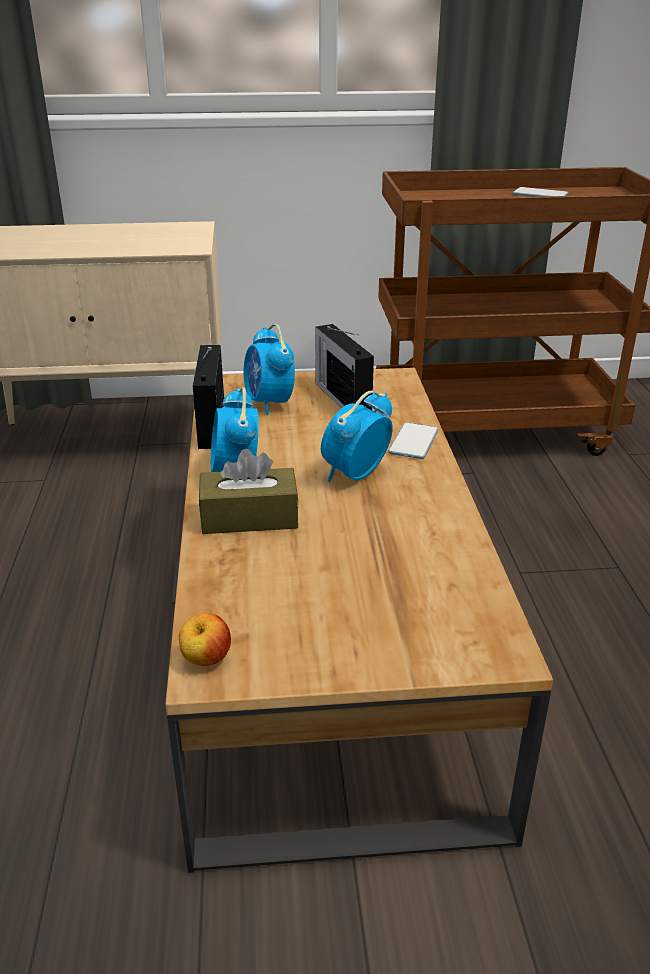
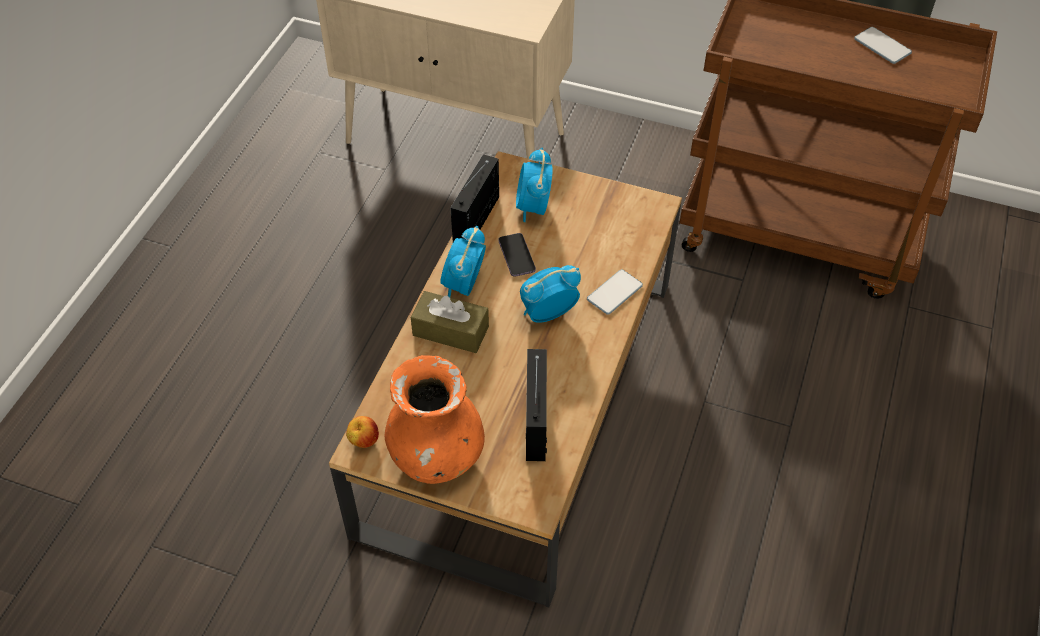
camera: 25 degrees right, 20 degrees up
(280, 440) = (516, 256): none -> phone
(325, 643) = (437, 455): none -> orange vase
(342, 398) = (594, 220): radio -> radio (536, 420)

